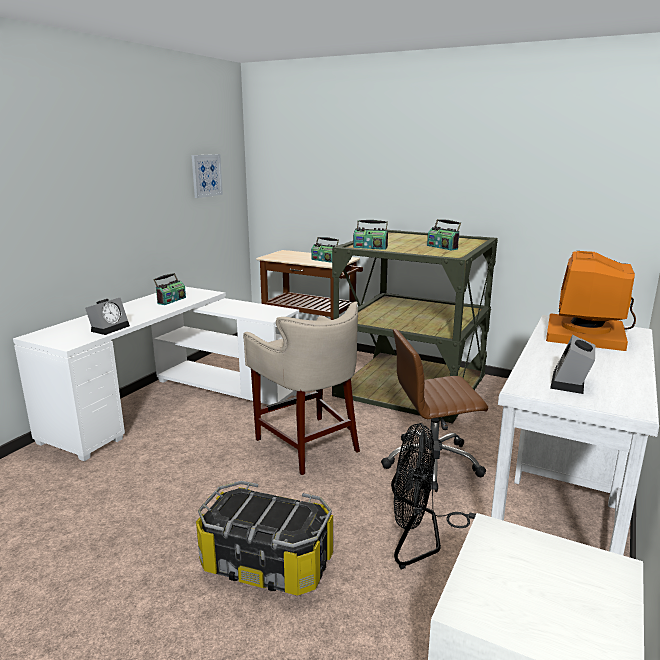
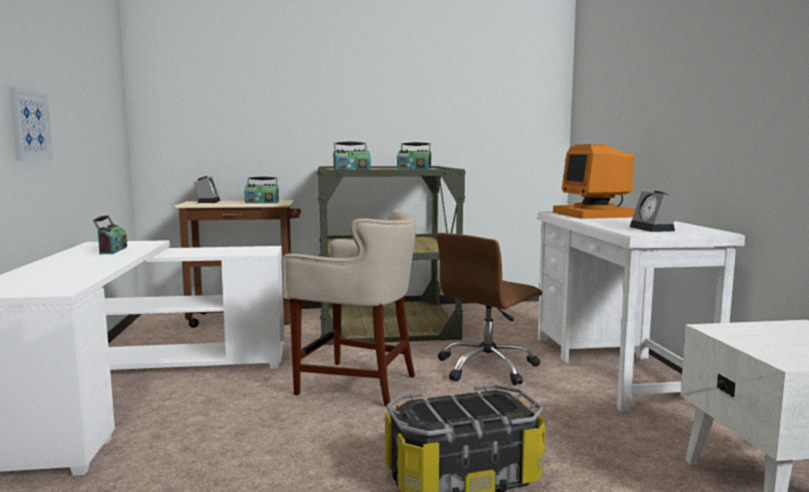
camera: 35 degrees left, 10 degrees down
(110, 328) = (85, 274): alarm clock -> alarm clock (207, 201)
(206, 175) = (100, 103): picture -> picture (29, 125)
(420, 529) = (547, 410): black fan -> none

